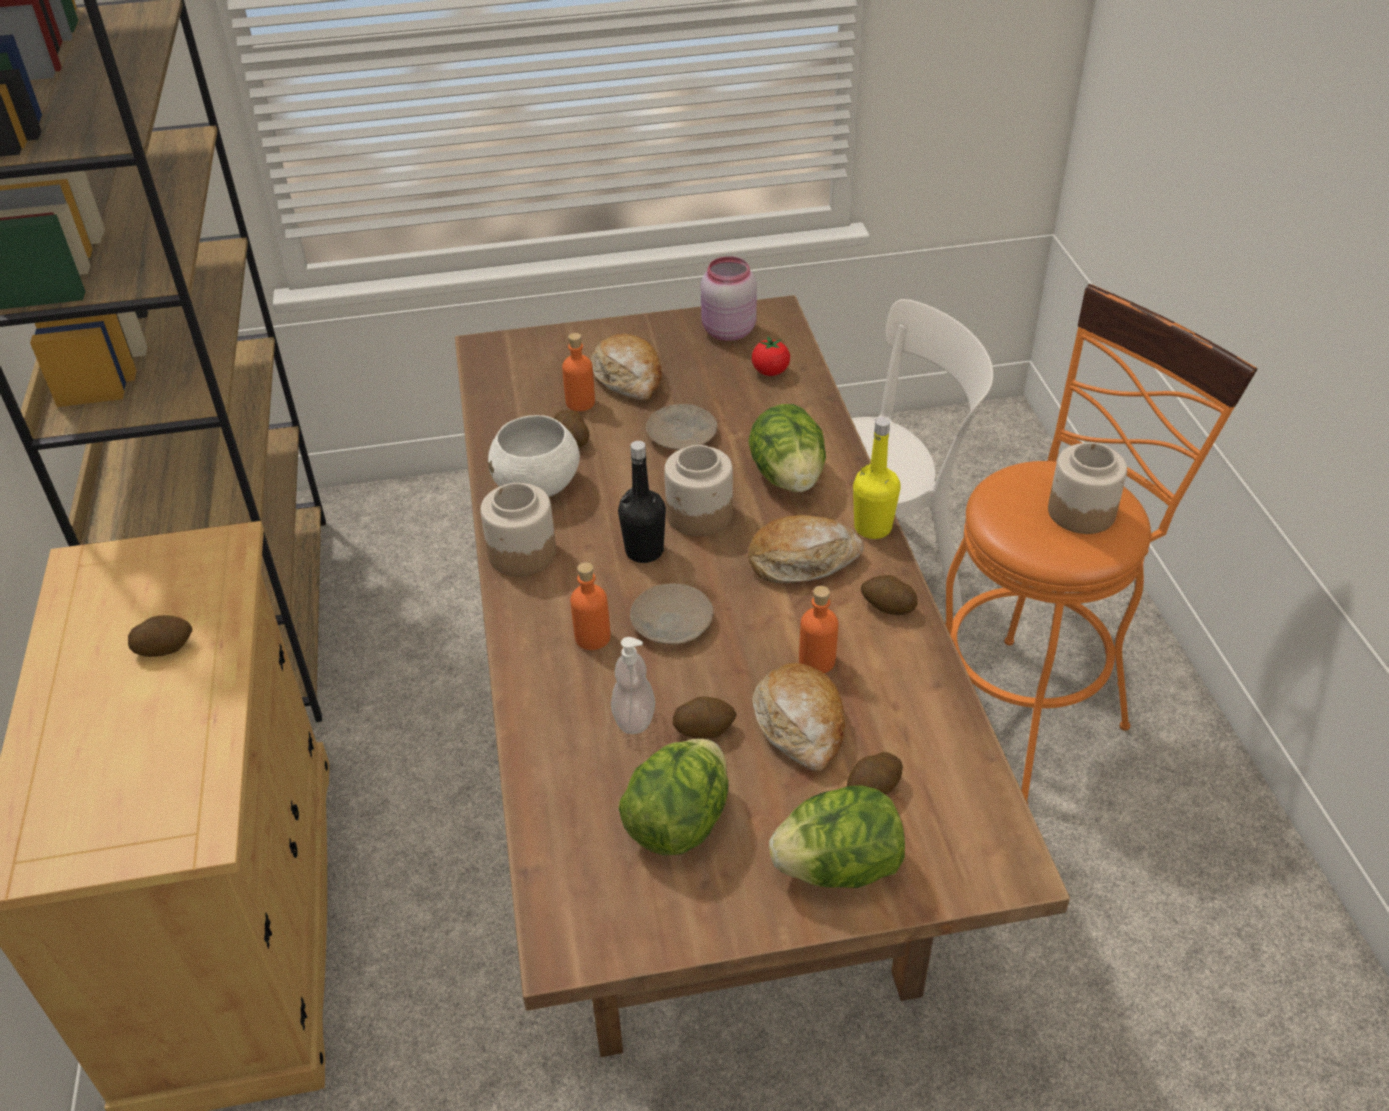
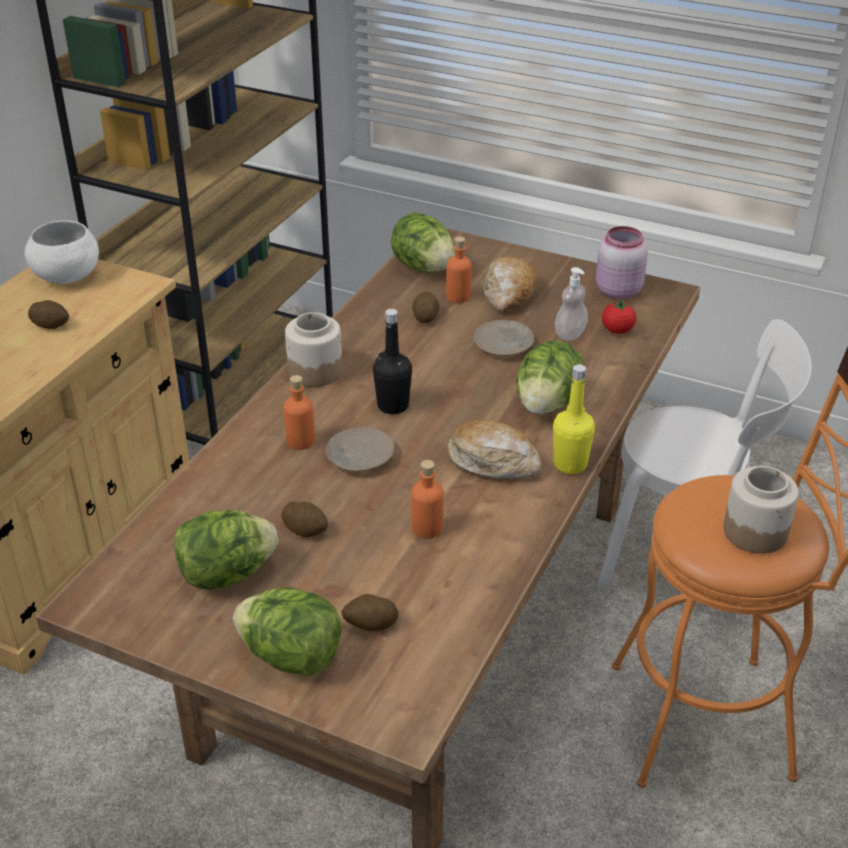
camera: 35 degrees right, 5 degrees down
(509, 386) = (423, 267): none -> lettuce
(538, 486) = (371, 336): white bowl -> white bowl (67, 277)
(634, 719) = (270, 501): soap dispenser -> soap dispenser (570, 334)
(699, 515) = (455, 400): jar -> none
(801, 726) = (369, 561): bread -> none
(887, 607) = (518, 520): potato -> none

